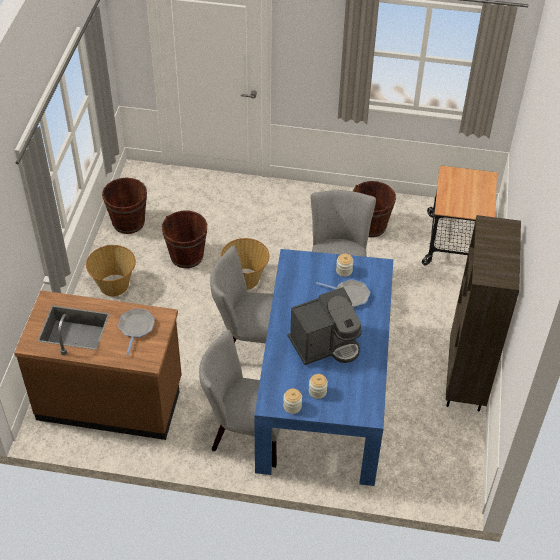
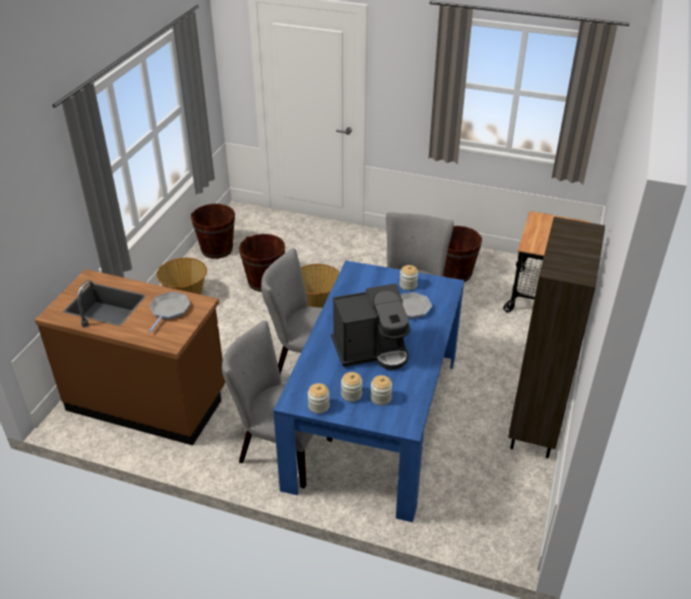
camera: 10 degrees right, 10 degrees down
(343, 392) = (381, 398): none -> jar

